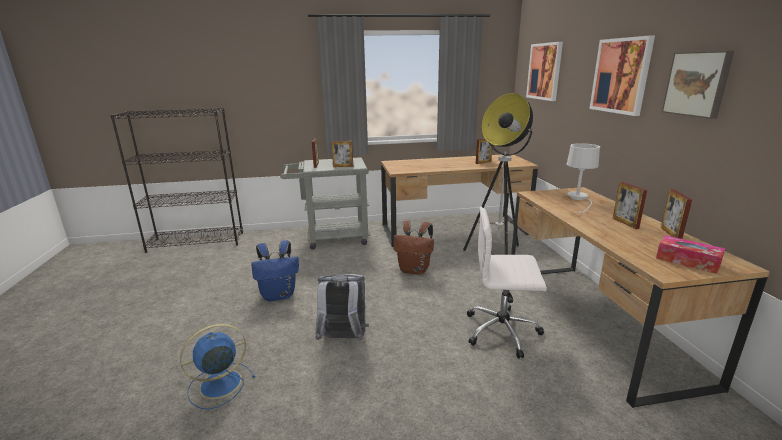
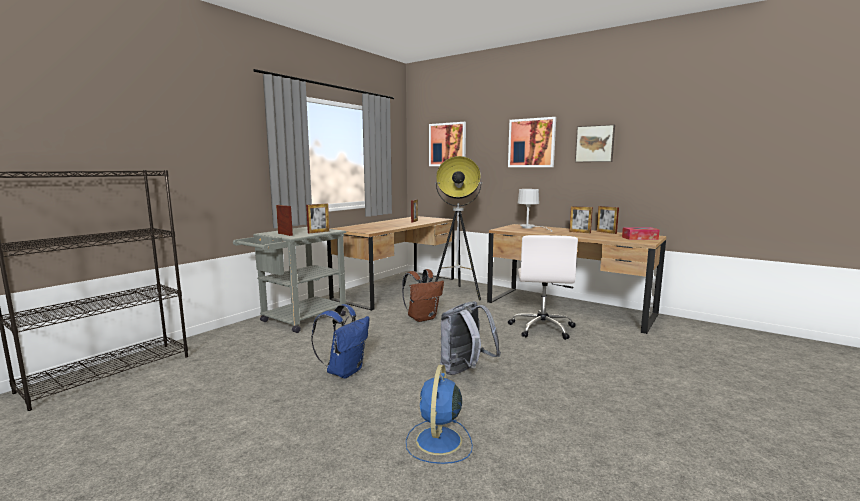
camera: 45 degrees left, 10 degrees down
(503, 331) = (542, 328): white office chair -> white office chair turned 45 degrees counterclockwise

